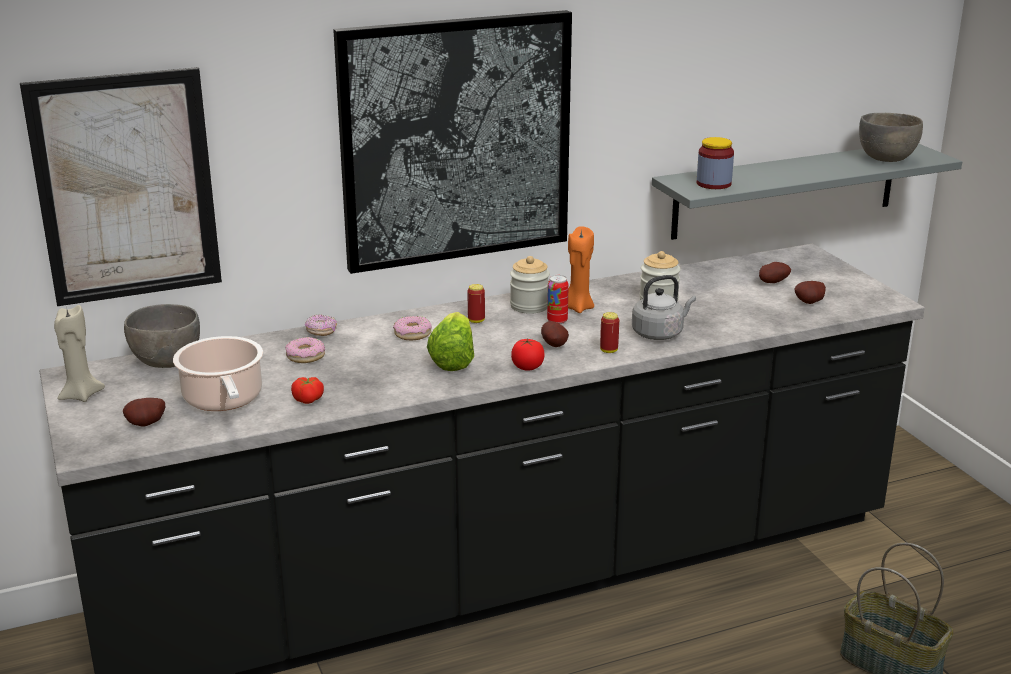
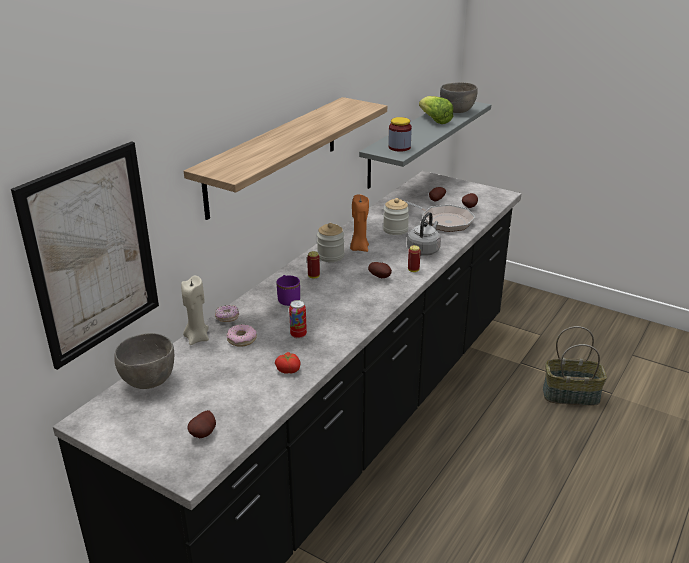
camera: 35 degrees left, 5 degrees up
(80, 395) = (120, 433): beige candle -> beige candle (197, 338)
(223, 400) = (232, 393): cooking pot -> none
(412, 334) = (288, 299): donut -> purple mug
(453, 359) = (337, 307): lettuce -> lettuce (435, 120)
(456, 141) = (273, 155): picture -> shelf
(527, 367) = (385, 296): tomato -> none
(557, 321) = (360, 261): can -> can (298, 335)
(741, 309) = (443, 221): none -> frying pan

